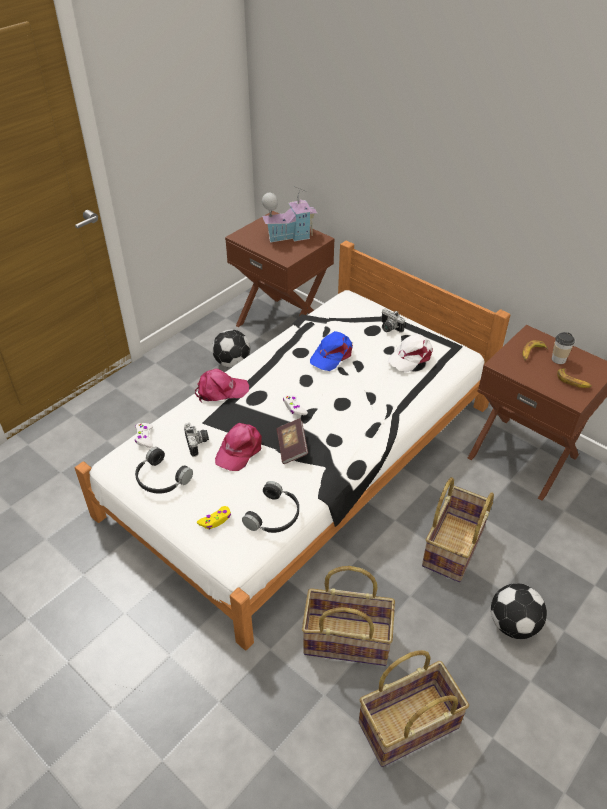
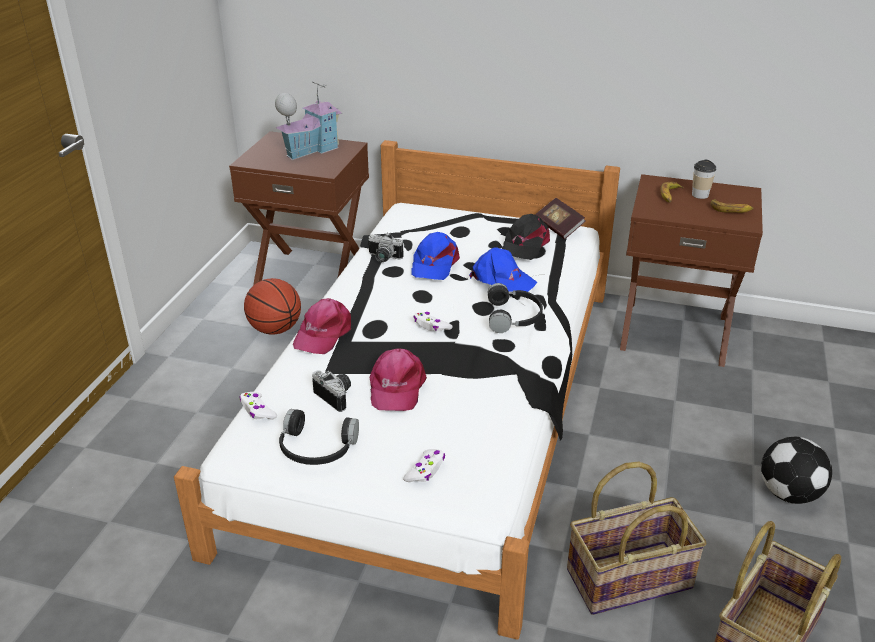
camera: 25 degrees left, 10 degrees down
(215, 520) = (425, 470): yellow game controller -> white game controller
(221, 390) = (323, 333): pink cap -> pink cap turned 150 degrees clockwise
(232, 362) = (275, 329): football -> basketball
(275, 516) = (496, 441): black headphones -> black headphones (514, 317)
(292, 447) = (460, 366): book -> book (559, 227)
(371, 384) = (502, 279): none -> blue cap
(389, 328) = (477, 225): camera -> camera (383, 258)
(410, 357) = (525, 244): white cap -> black cap
(454, 547) = (673, 440): basket -> none

